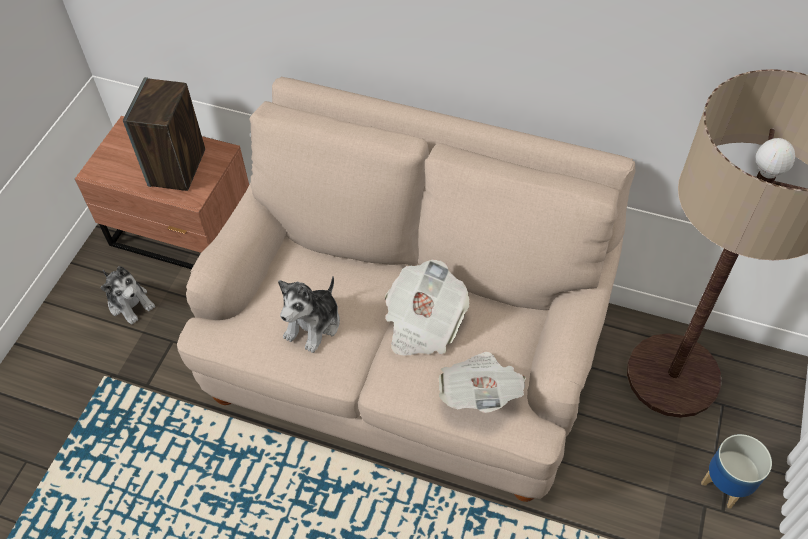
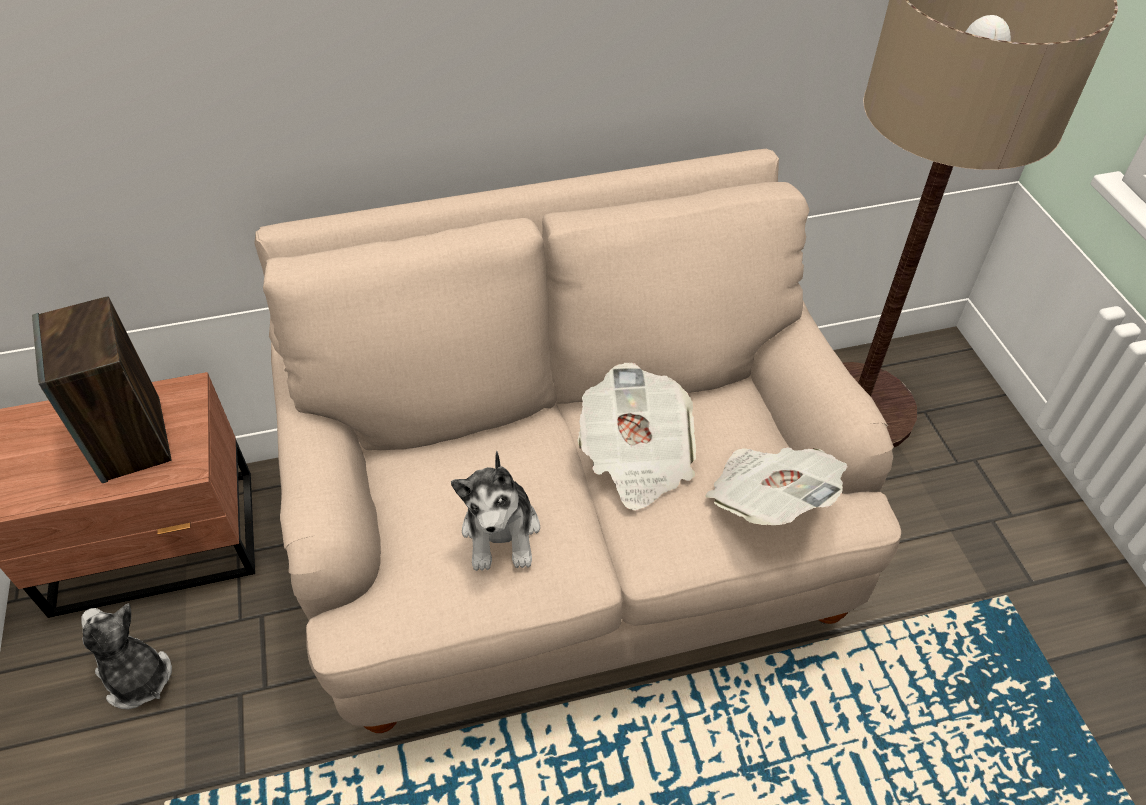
camera: 35 degrees left, 5 degrees down
(130, 303) = (137, 677): plush toy -> plush toy turned 150 degrees counterclockwise
(726, 485) = (993, 488): planter -> none

